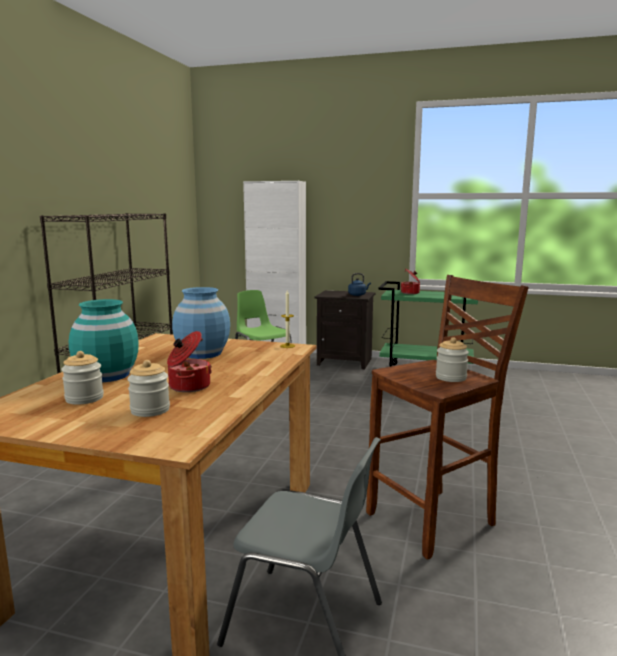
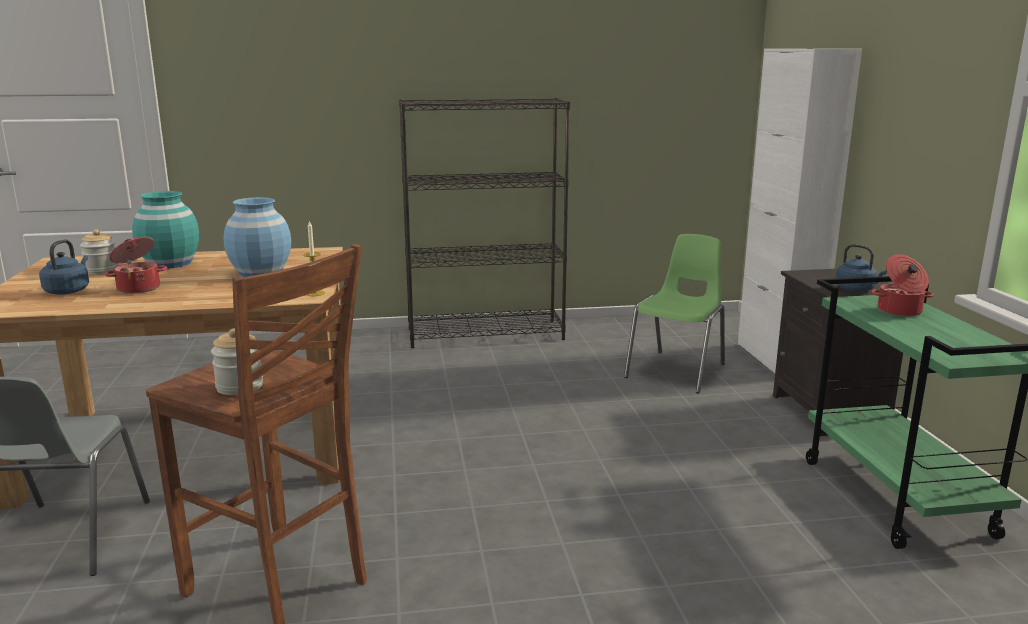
camera: 65 degrees right, 5 degrees up
(150, 410) = (68, 291): jar -> blue kettle

